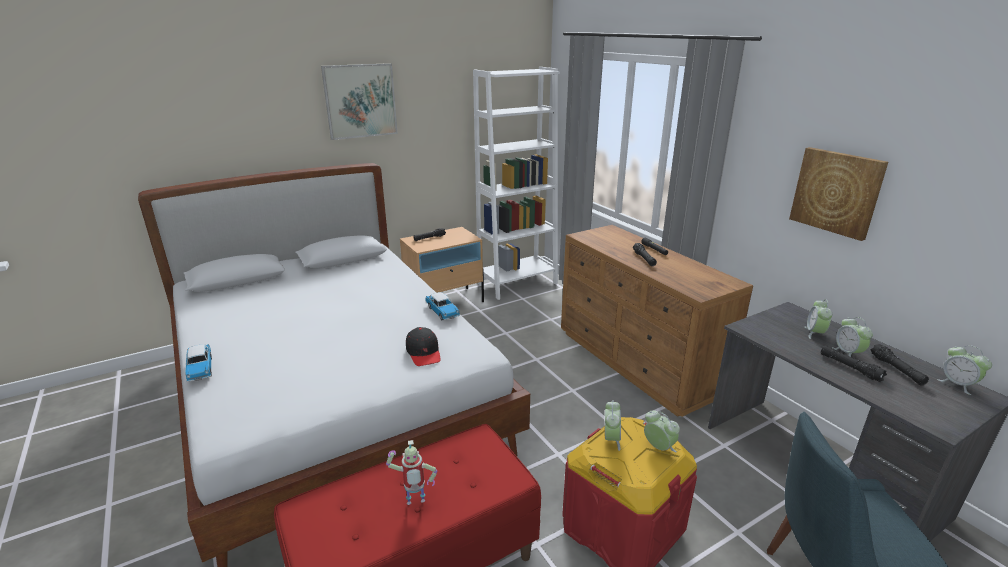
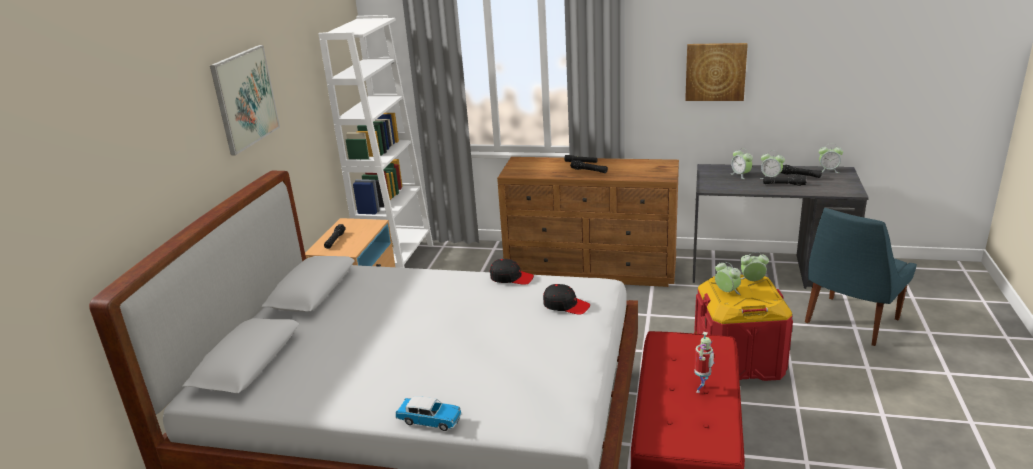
camera: 45 degrees left, 0 degrees up
(442, 312) = (511, 278): toy car -> black cap

